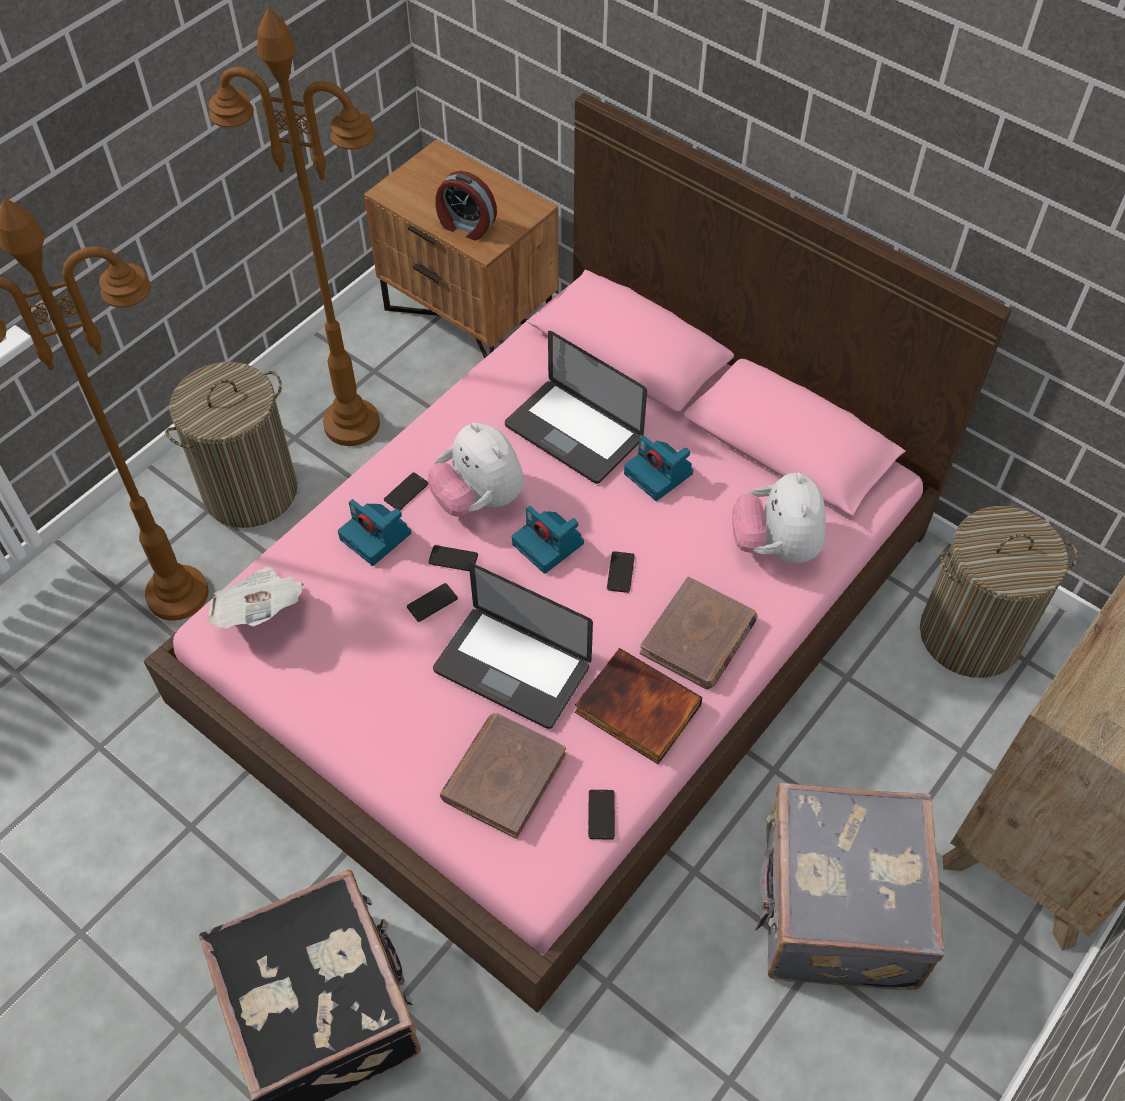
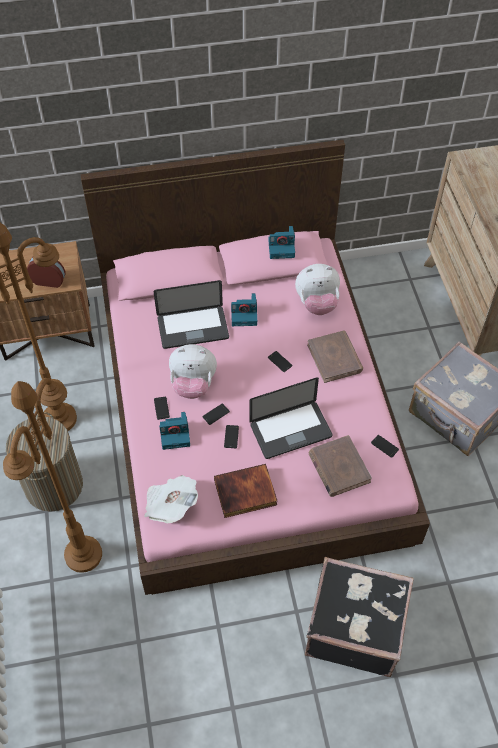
camera: 50 degrees left, 0 degrees up
(466, 226) = (49, 280): alarm clock -> alarm clock turned 150 degrees counterclockwise
(549, 544) = (242, 376): camera -> camera (282, 248)
(636, 710) = (348, 402): book -> book (245, 493)
(775, 546) = (317, 303): plush toy -> plush toy turned 45 degrees counterclockwise
(969, 635) = (384, 286): laundry basket -> none

